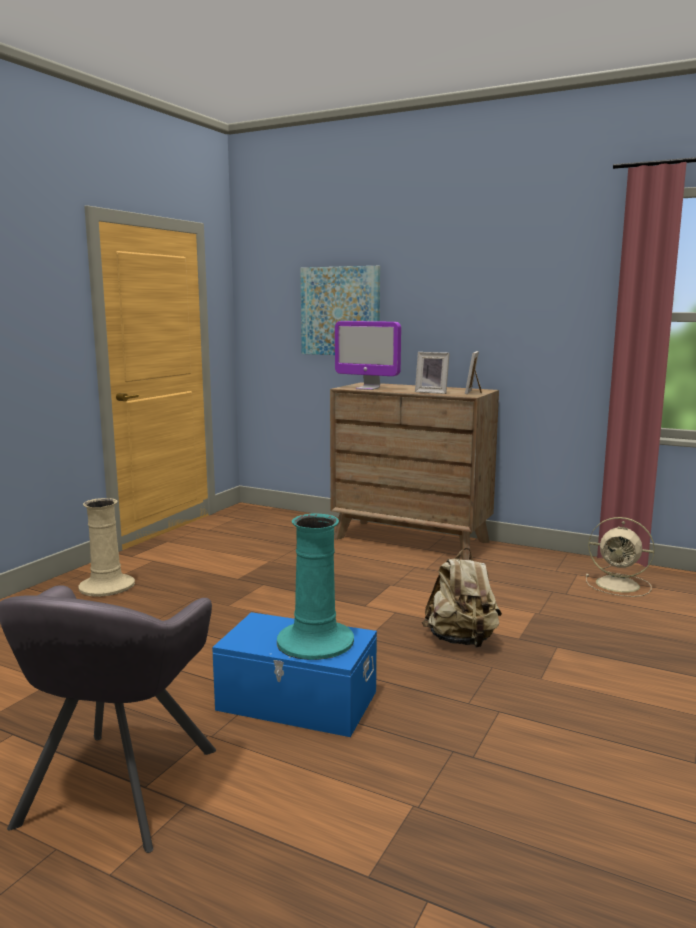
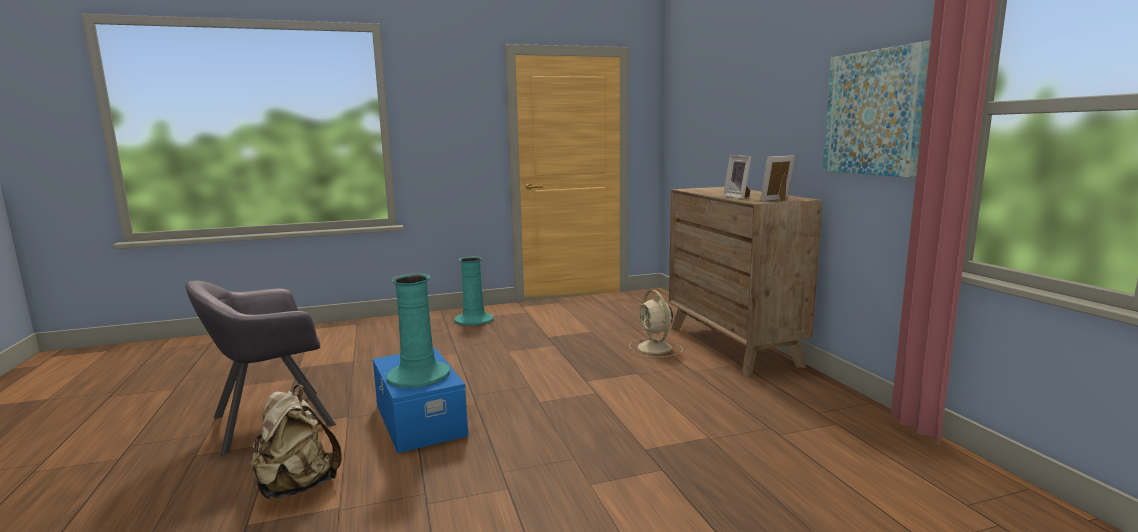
camera: 45 degrees right, 0 degrees up
(107, 586) = (474, 320): beige vase -> turquoise vase
(340, 311) = (718, 117): picture -> picture (875, 113)
(367, 388) = (700, 191): monitor -> none
(461, 641) = (596, 431): beige backpack -> beige backpack (296, 486)
(619, 585) = (864, 450): beige fan -> beige fan (655, 348)

